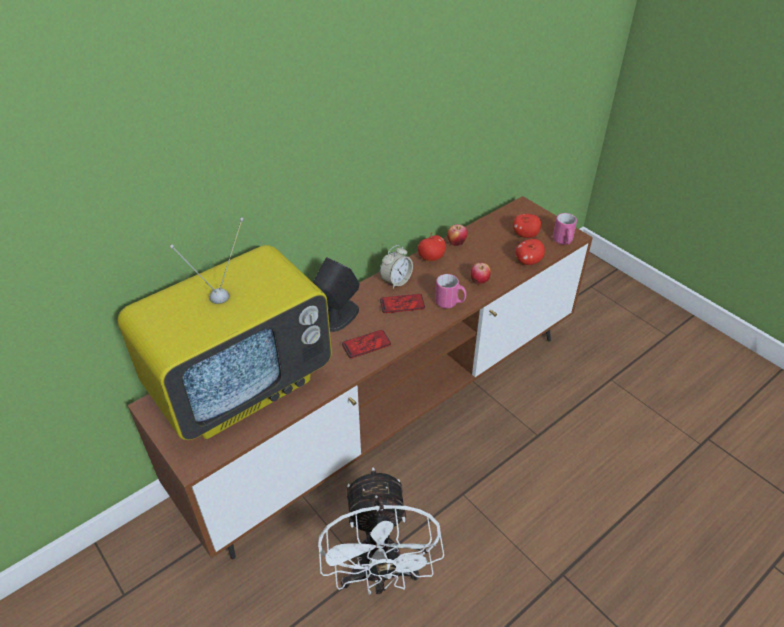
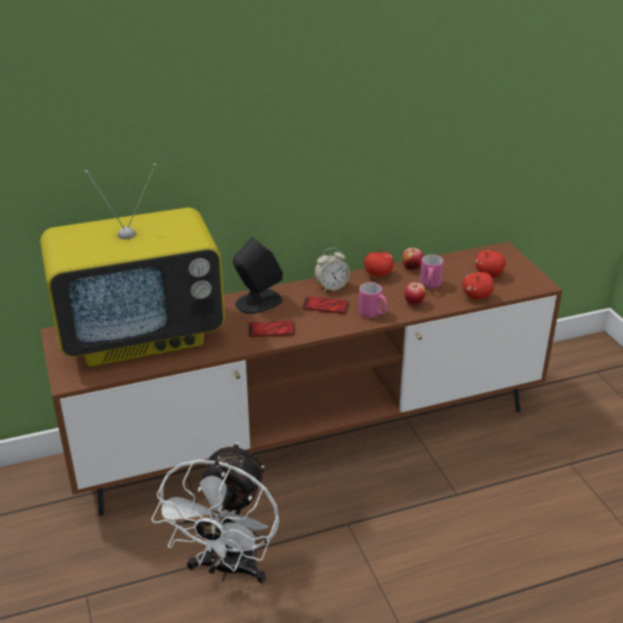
camera: 20 degrees right, 10 degrees down
(563, 242) = (526, 287): pink mug -> pink mug (430, 286)

